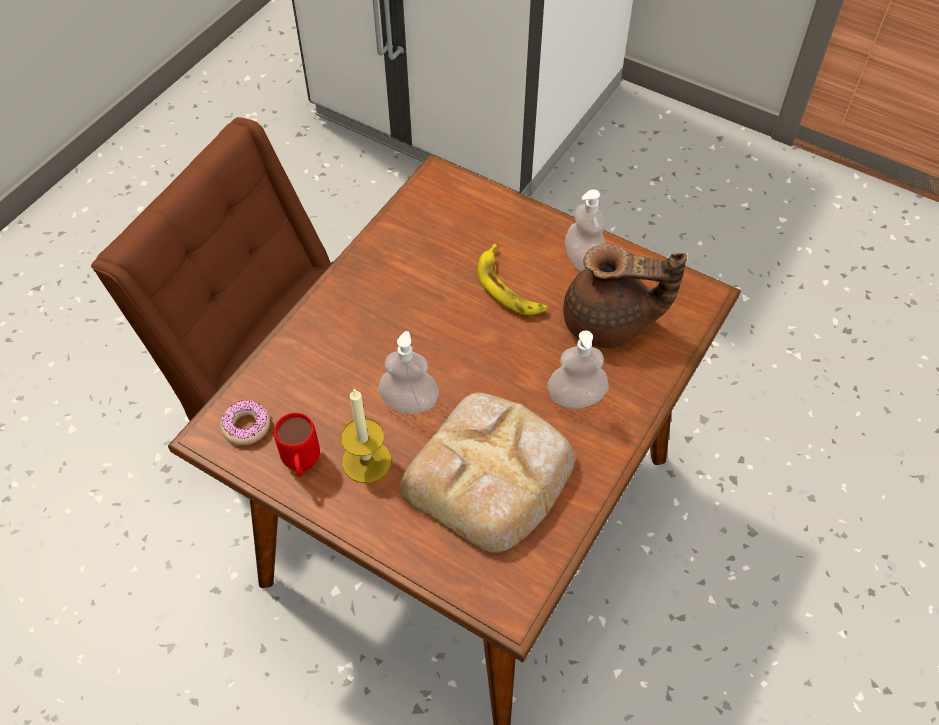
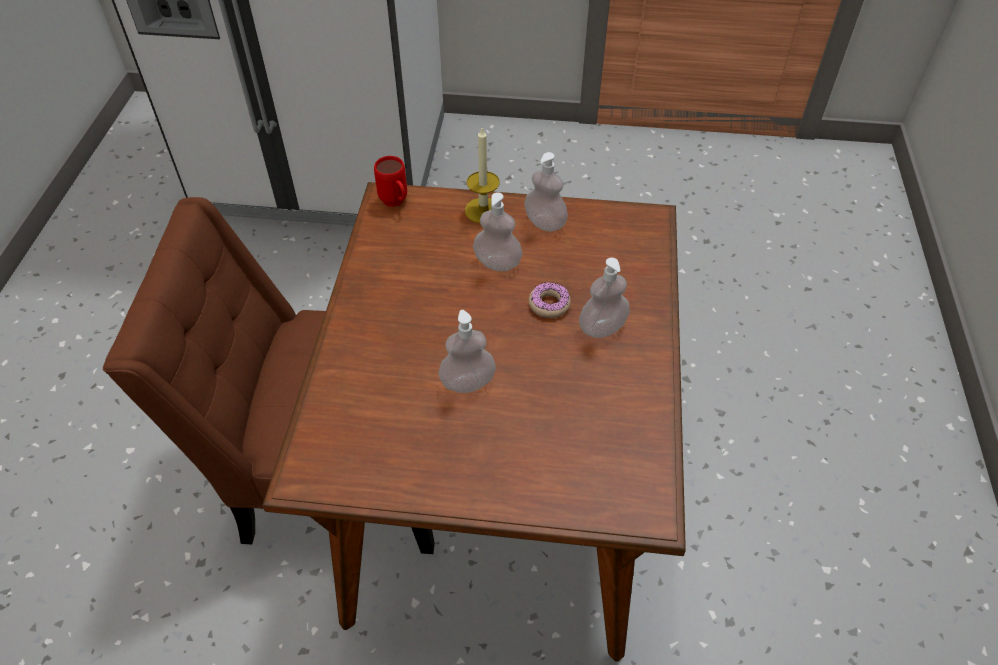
camera: 25 degrees left, 5 degrees down
(246, 426) = (331, 458): donut -> donut (549, 304)
(302, 466) = (403, 472): red mug -> red mug (396, 203)
(366, 461) = (458, 444): candle -> candle (483, 210)
(491, 474) = (571, 413): bread -> none
(509, 288) = (497, 263): banana -> soap dispenser
(609, 324) = (594, 263): brown teapot -> none

